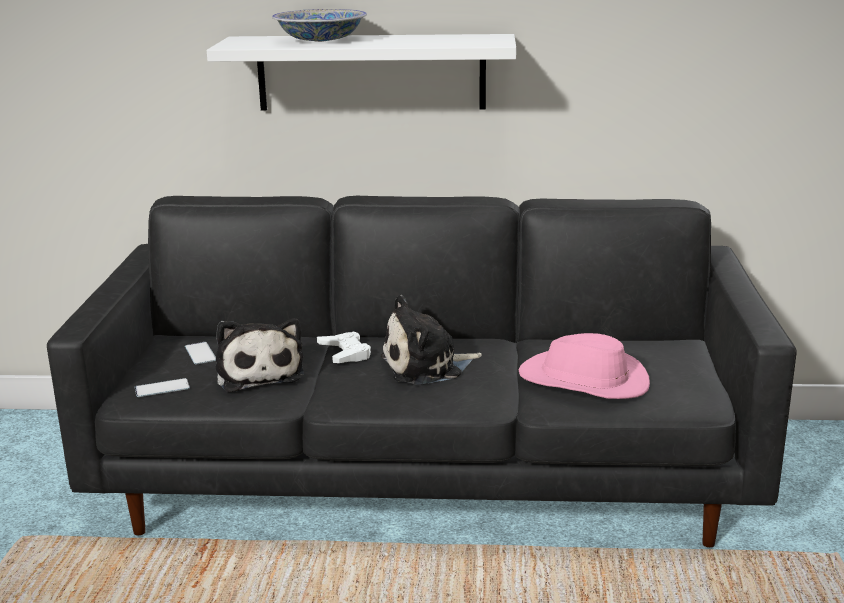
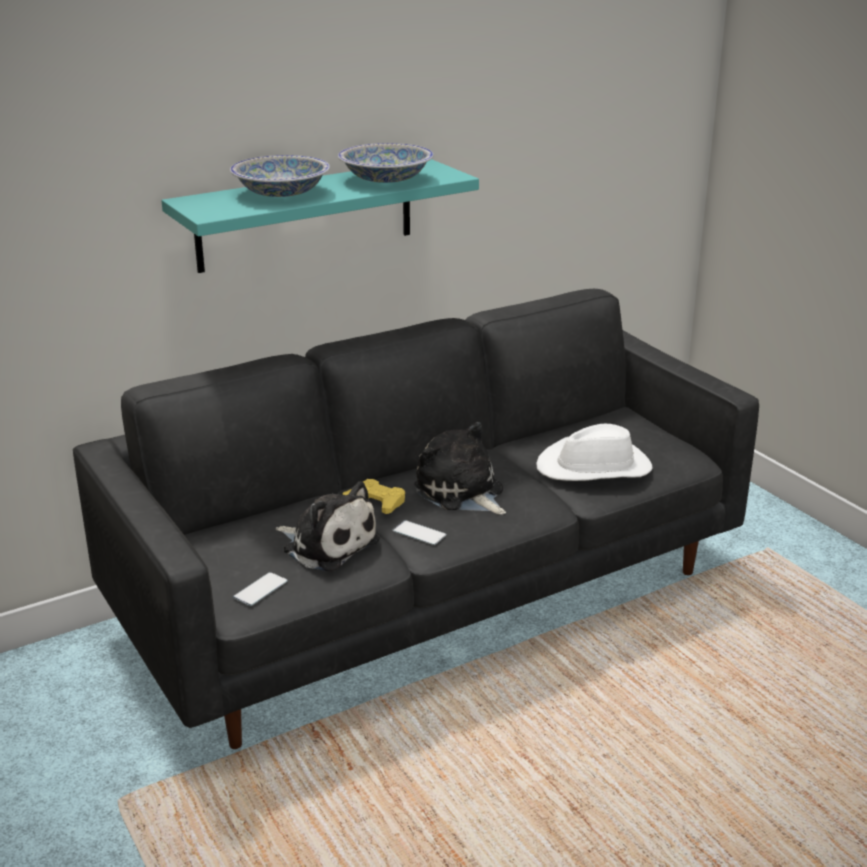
camera: 35 degrees left, 5 degrees up
(200, 353) = (243, 544): phone -> phone (419, 533)
(345, 353) = (376, 502): white game controller -> yellow game controller
(371, 72) = (306, 215): white shelf -> turquoise shelf
(427, 366) = (461, 492): plush toy -> plush toy turned 105 degrees clockwise
(430, 41) = (386, 180): none -> bowl
(584, 381) = (595, 468): pink hat -> white hat

